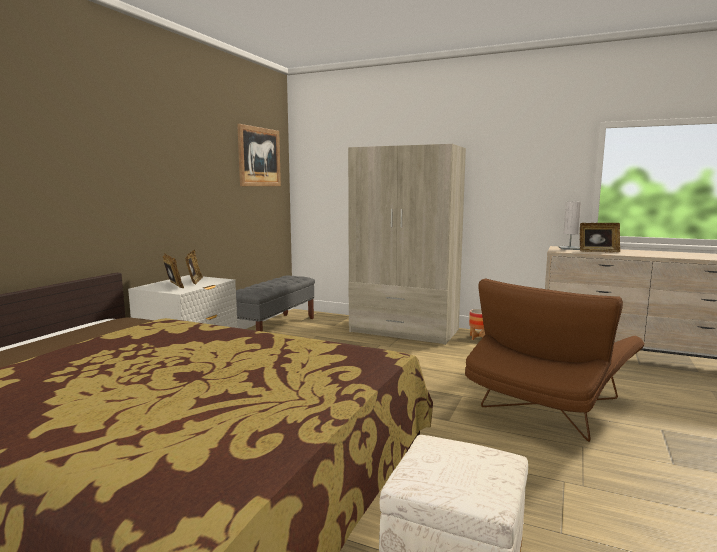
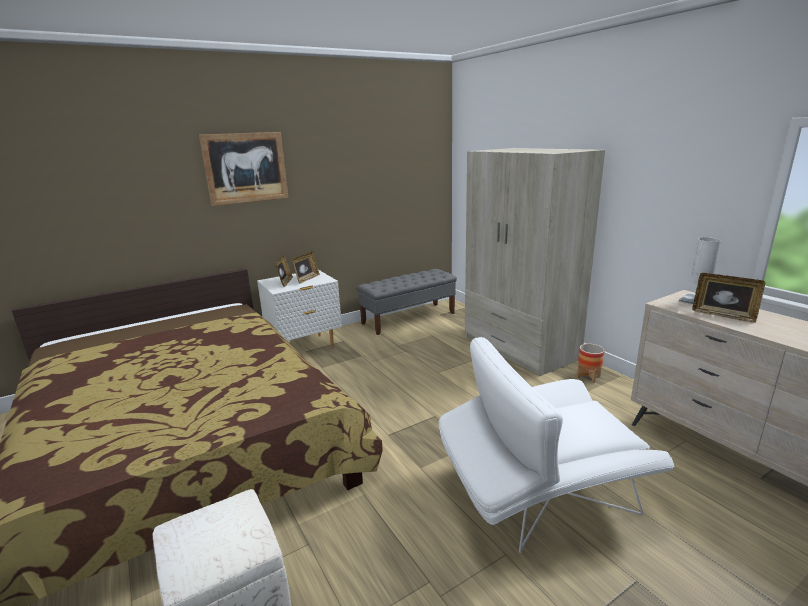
camera: 35 degrees right, 10 degrees up
(259, 157) = (408, 155): picture -> picture (246, 168)
(549, 408) = (538, 494): brown armchair -> white armchair

